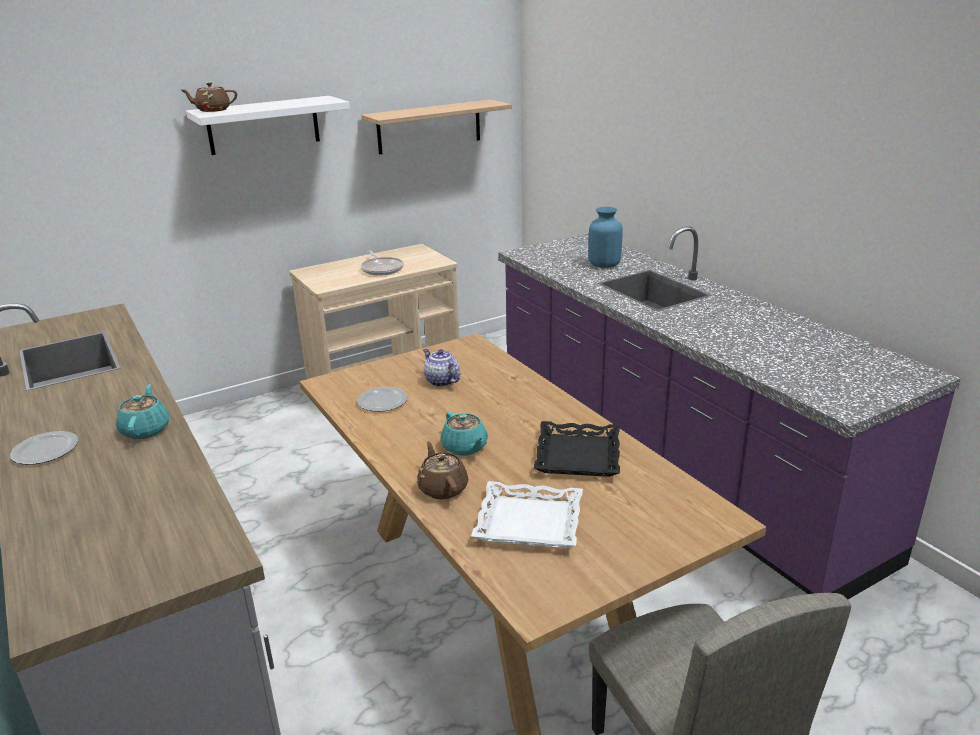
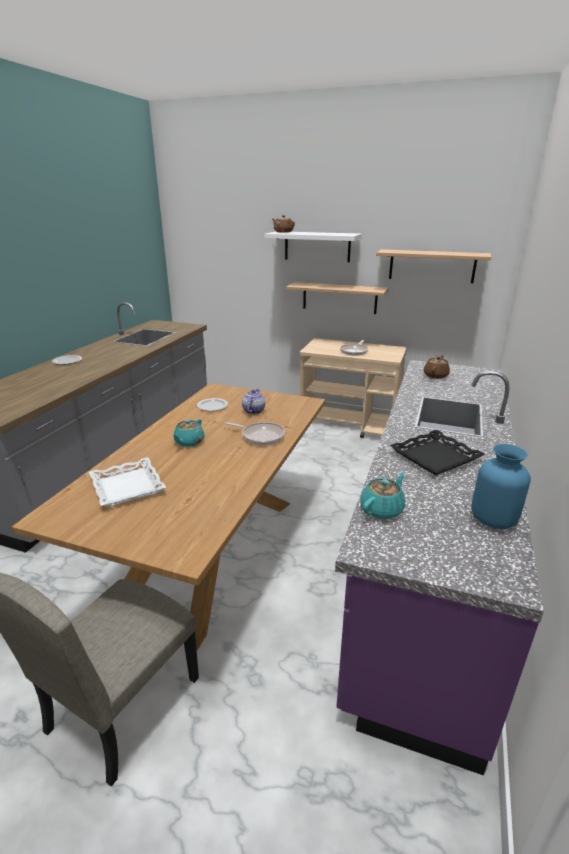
camera: 50 degrees right, 0 degrees up
(146, 429) = (98, 368): turquoise teapot -> turquoise teapot (382, 509)
(313, 198) = (339, 298): none -> shelf
(442, 488) = (141, 451): brown teapot -> brown teapot (436, 375)
(516, 399) = (261, 436): none -> frying pan
(578, 456) = (216, 477): black tray -> black tray (435, 457)
(604, 264) = (457, 389): blue vase -> blue vase (493, 519)

